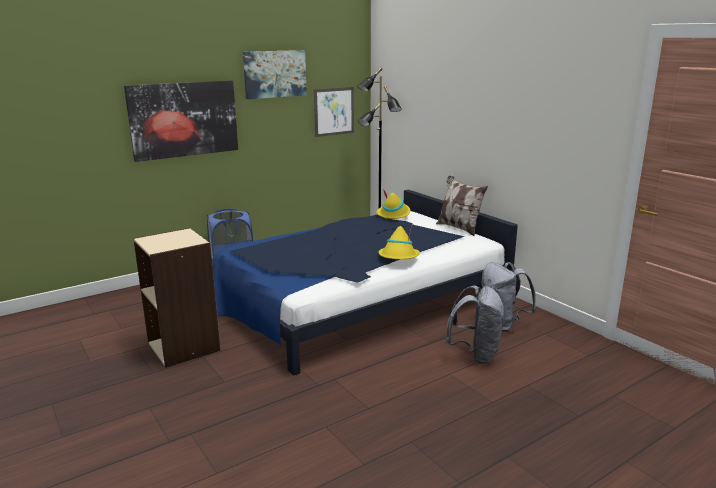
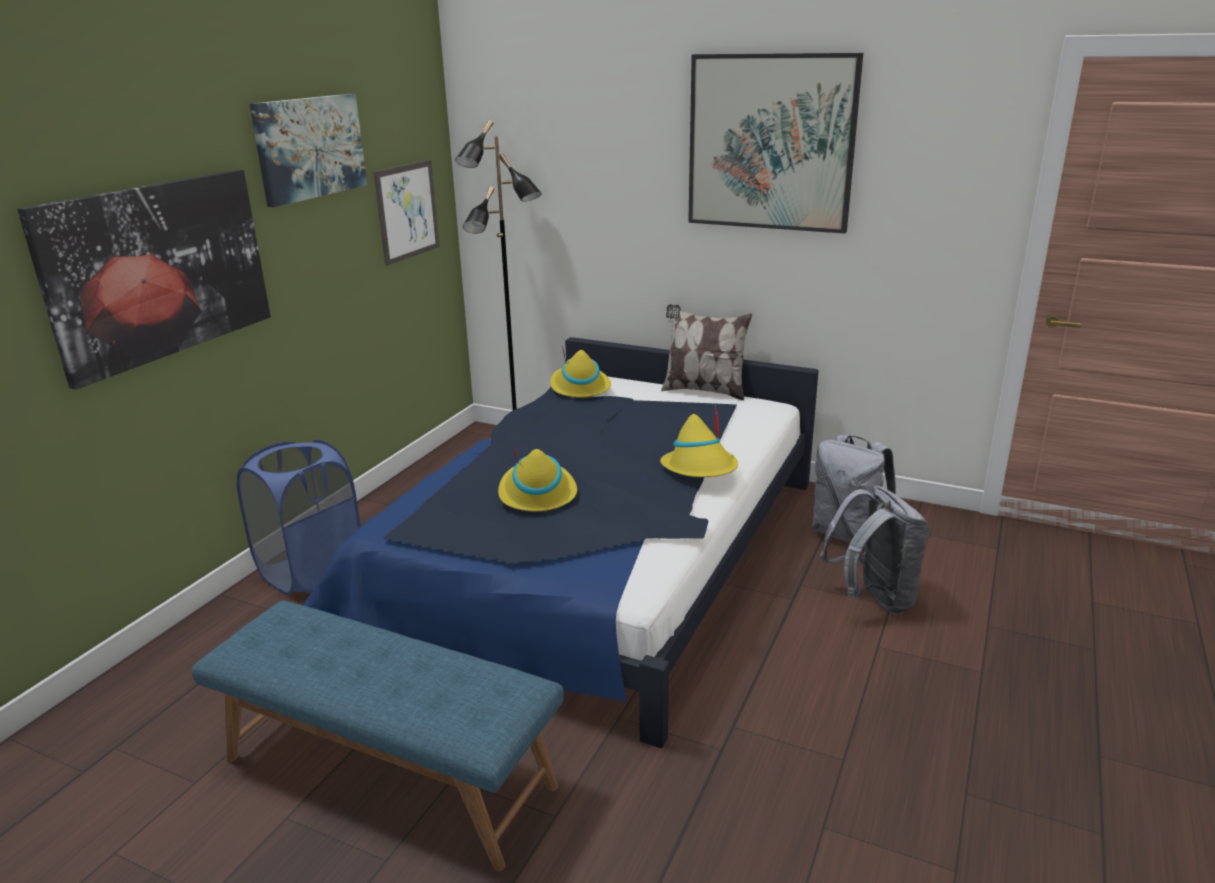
camera: 30 degrees left, 5 degrees up
(184, 346) = (390, 770): beige bookcase -> blue bench
(309, 249) = (537, 493): none -> yellow hat
(502, 85) = (771, 143): none -> picture

